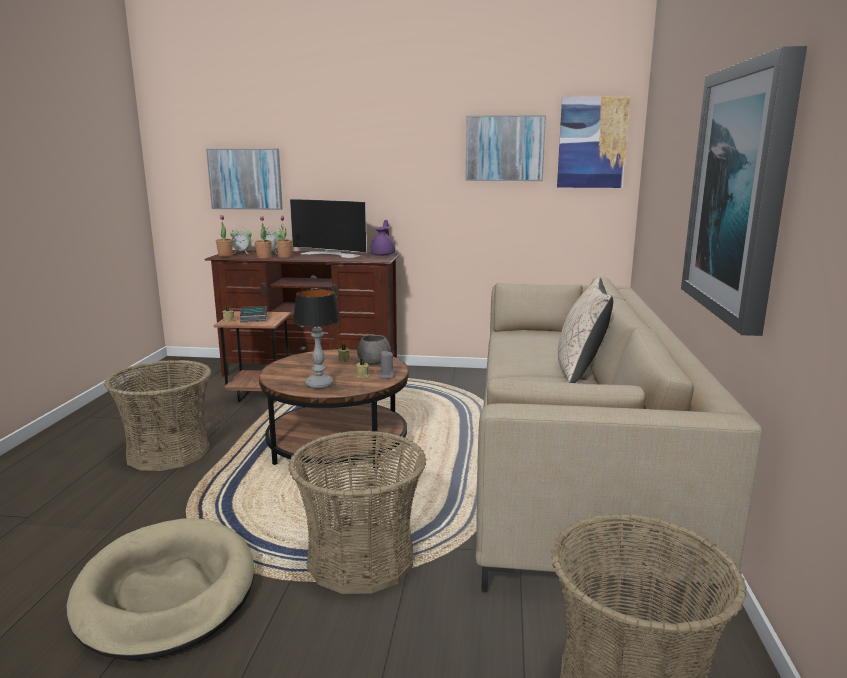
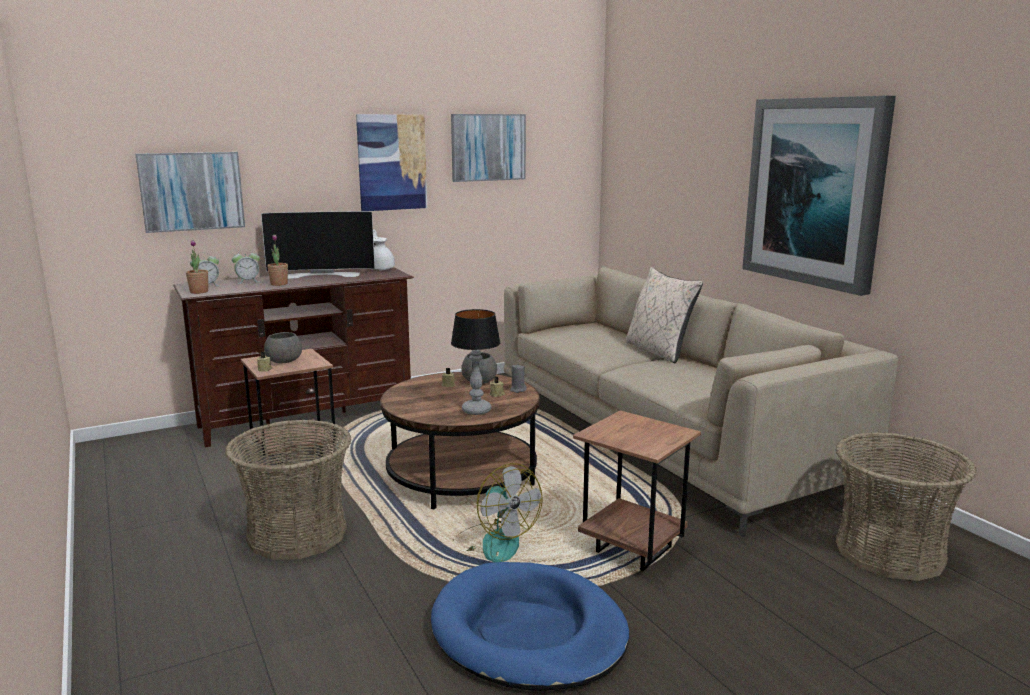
camera: 35 degrees left, 0 degrees up
(166, 592) = (528, 632): beige dog bed -> blue dog bed
(253, 317) = (283, 361): book -> grey bowl
(264, 257) = (256, 287): potted plant -> none
(268, 507) = (493, 542): none -> fan
(361, 559) = (633, 549): basket -> brown side table
(383, 254) = (381, 269): purple teapot -> white teapot
(592, 143) = (563, 141): picture -> picture (392, 162)

